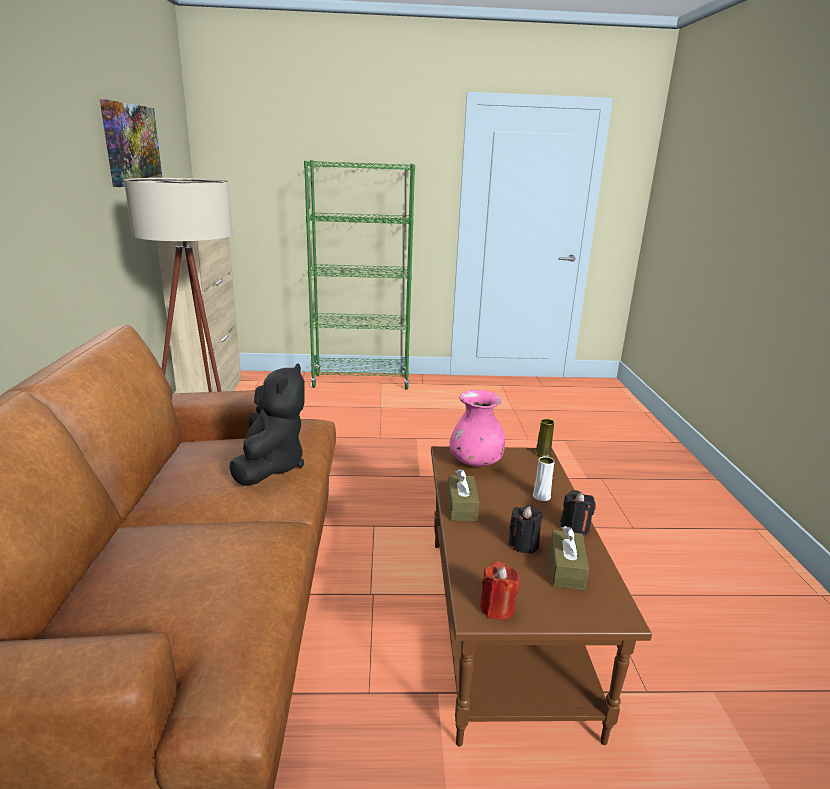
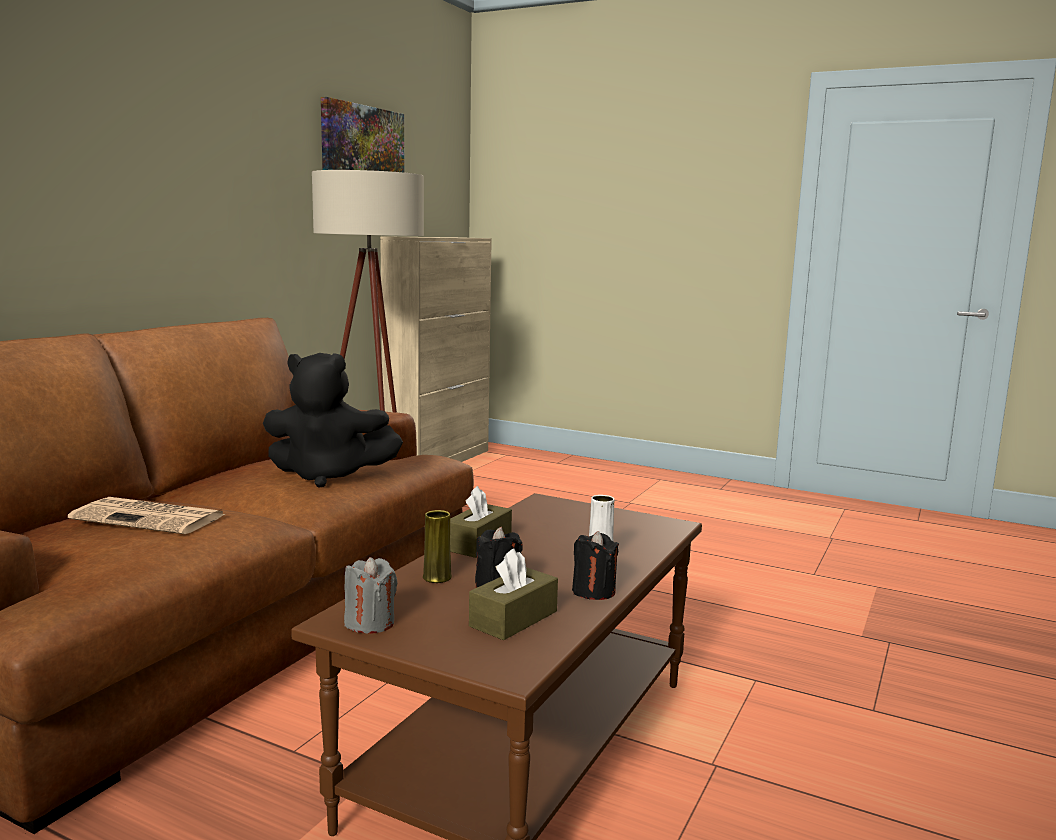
camera: 30 degrees right, 10 degrees down
(192, 557) = (151, 517): none -> newspaper
(270, 466) = (329, 476): black plush toy -> black plush toy turned 60 degrees clockwise
(361, 382) = (633, 474): green bookcase -> none
(475, 462) = (565, 514): pink vase -> none
(497, 608) = (370, 623): red candle -> grey candle
(543, 454) = (675, 525): yellow vase -> yellow vase (437, 577)

